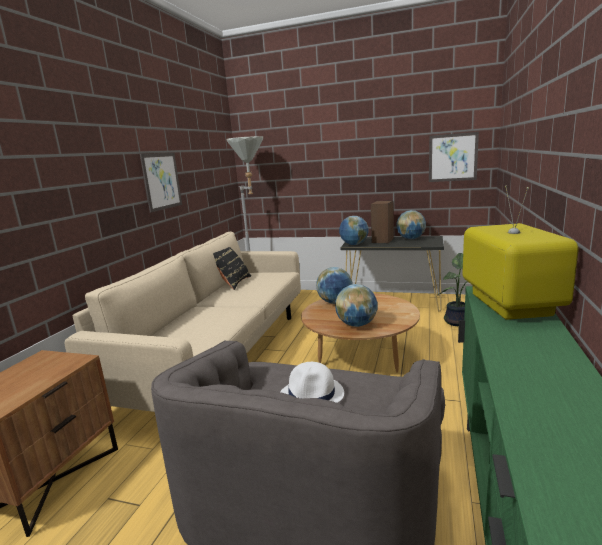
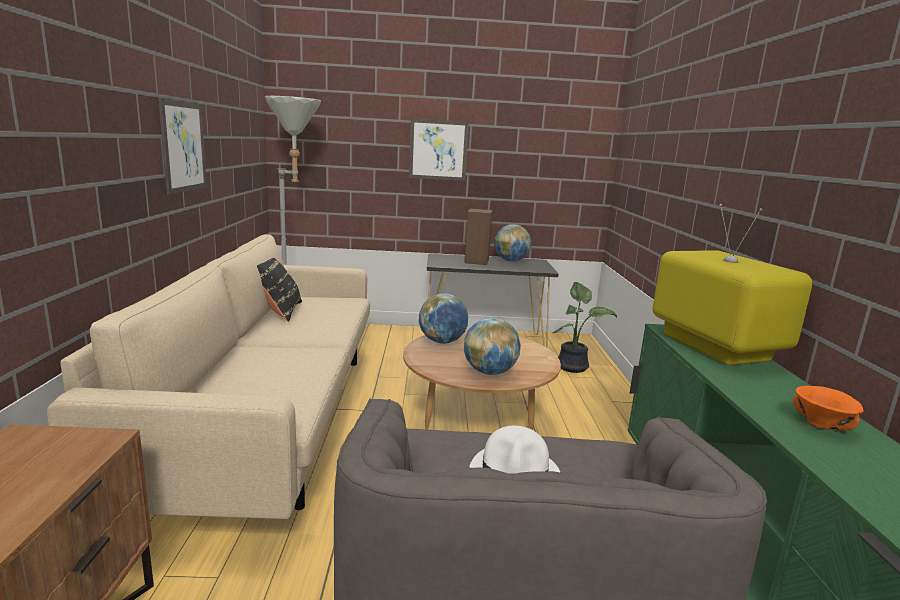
camera: 20 degrees left, 0 degrees up
(354, 244) = (443, 264): globe -> none
(452, 157) = (565, 163): picture -> picture (438, 150)
(542, 370) = (819, 425): none -> orange bowl

